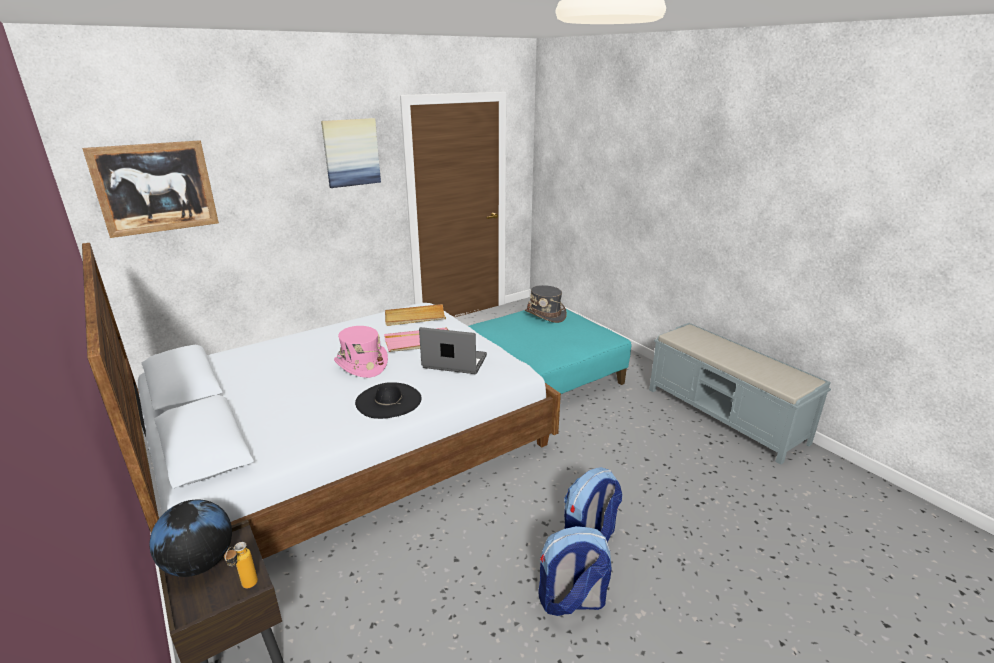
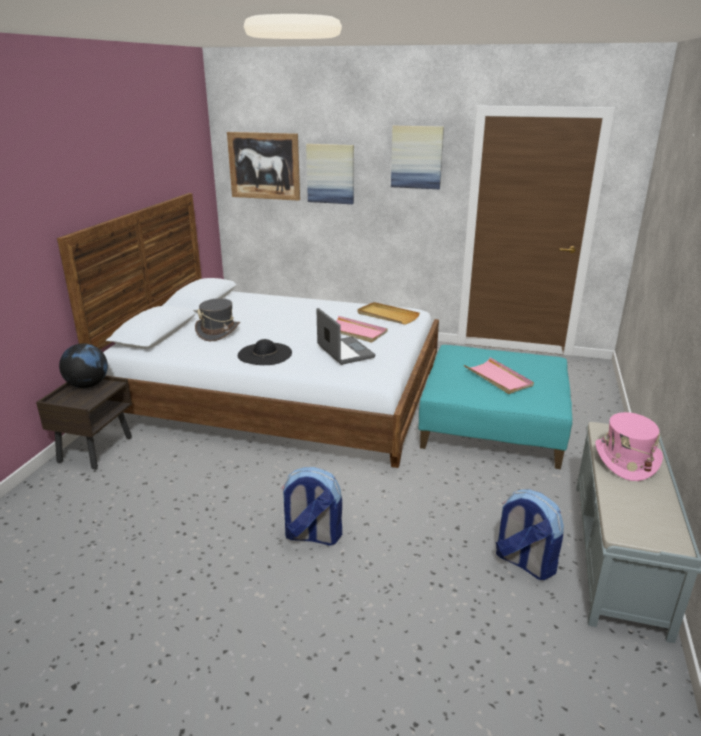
camera: 50 degrees right, 0 degrees up
(246, 588) = (81, 404): bottle -> none
(254, 184) = (330, 174): none -> picture
(361, 365) = (293, 329): pink hat -> pink hat (625, 460)
(545, 315) = (524, 362): grey hat -> grey hat (218, 332)
(554, 334) = (498, 378): none -> pink tray
(571, 601) = (238, 554): backpack -> backpack (523, 562)

